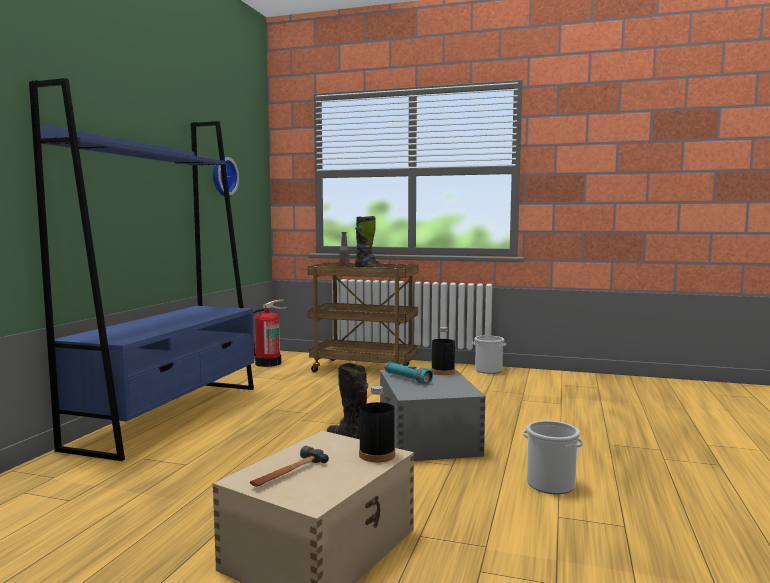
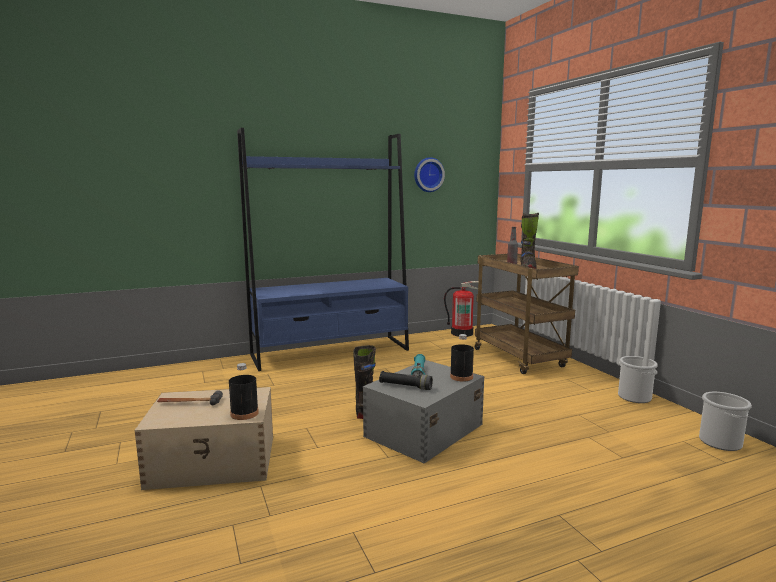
camera: 50 degrees right, 5 degrees up
(429, 389) = (405, 386): none -> black flashlight
(551, 484) = (412, 510): bucket -> bucket (720, 442)

